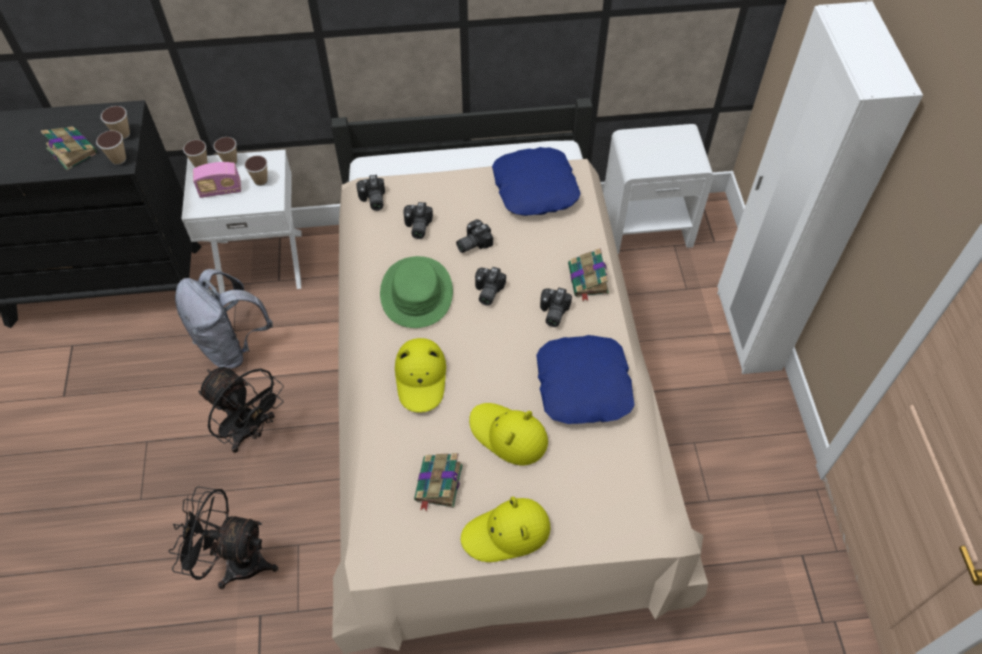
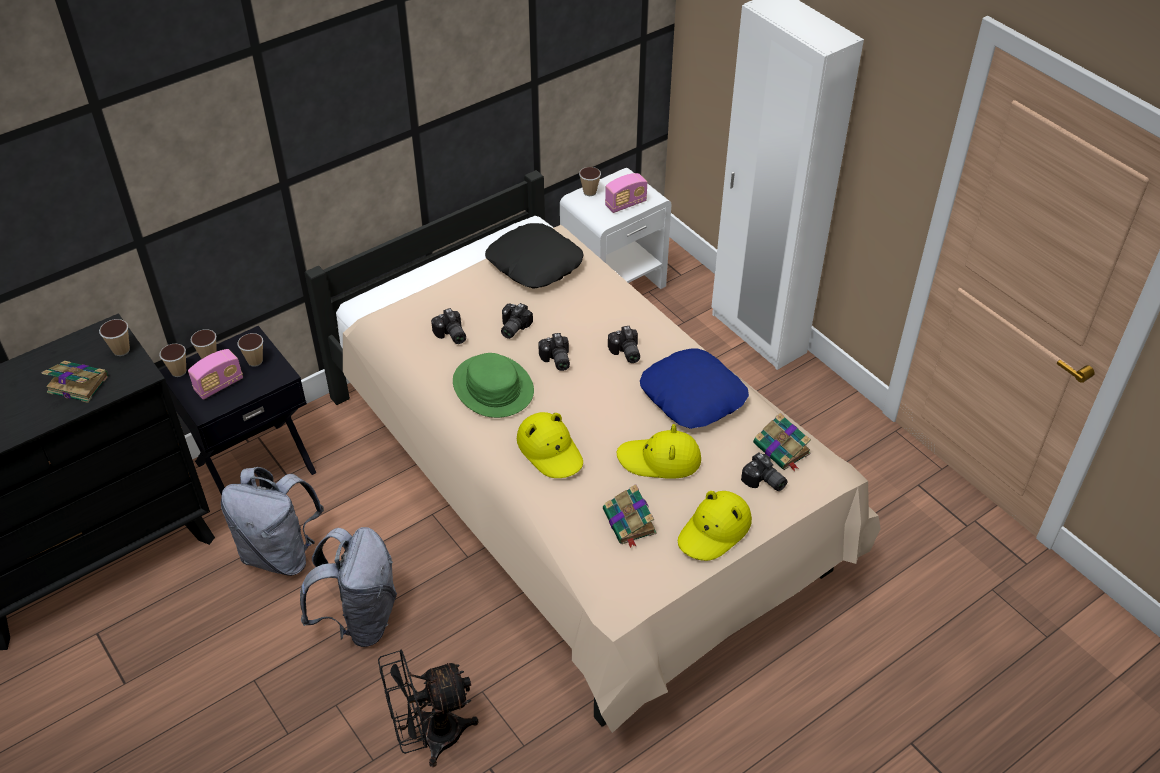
camera: 30 degrees left, 10 degrees down
(118, 159) = (136, 372): cup -> cup (589, 192)
(251, 431) = (360, 619): black fan -> grey backpack
(261, 261) = (254, 466): white nightstand -> black nightstand
(372, 200) = (390, 330): camera -> camera (764, 482)
(534, 188) = (534, 264): blue pillow -> black pillow
(588, 280) = (636, 316): book -> book (782, 449)
(668, 160) = (625, 204): none -> radio

